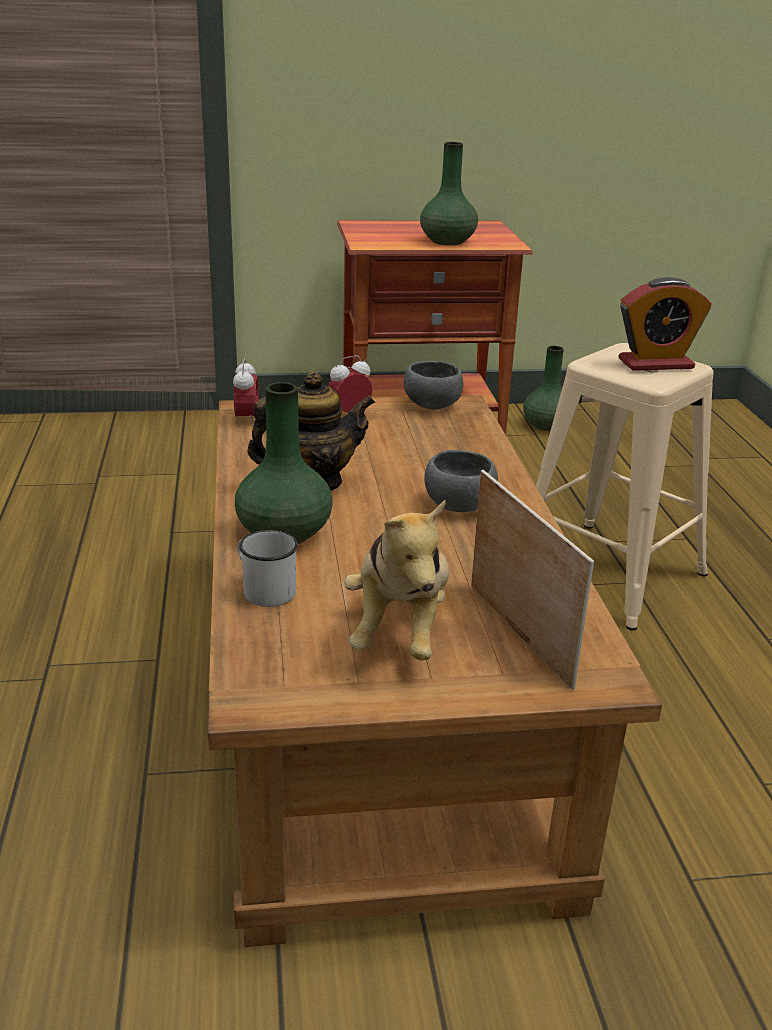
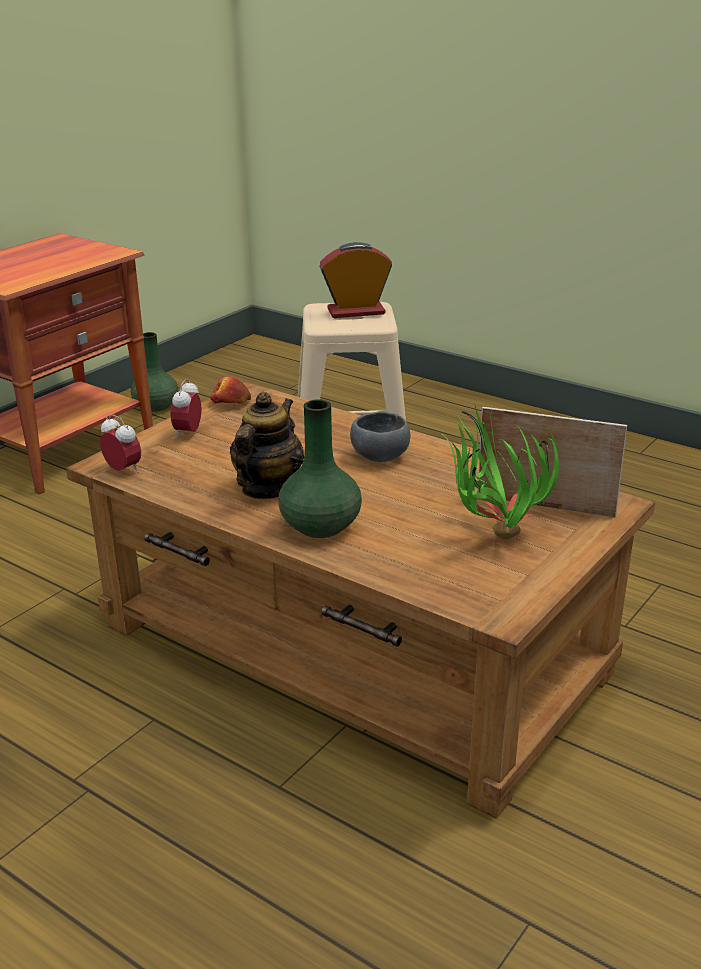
camera: 45 degrees left, 0 degrees up
(264, 589) = (382, 562): white mug -> none
(400, 629) = (491, 538): plush toy -> potted plant
(431, 406) = (230, 403): grey bowl -> apple
(447, 241) = (65, 263): green vase -> none
(655, 363) = (356, 311): alarm clock -> alarm clock turned 135 degrees counterclockwise

